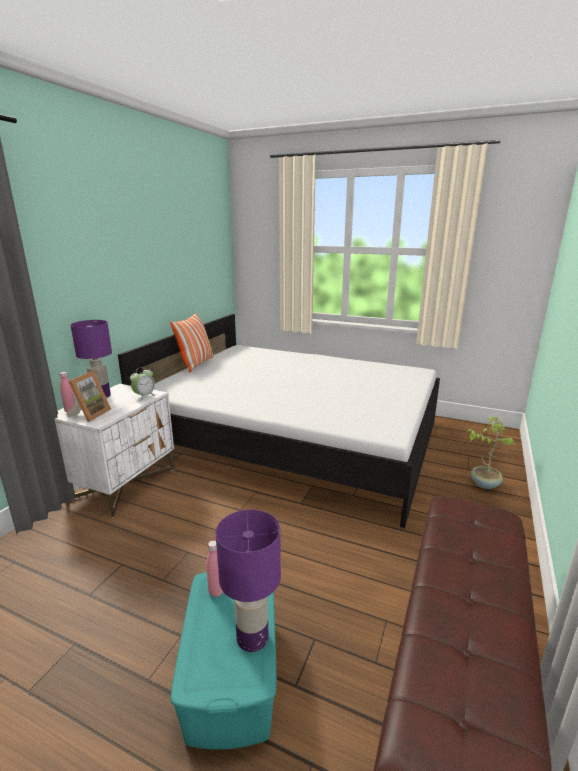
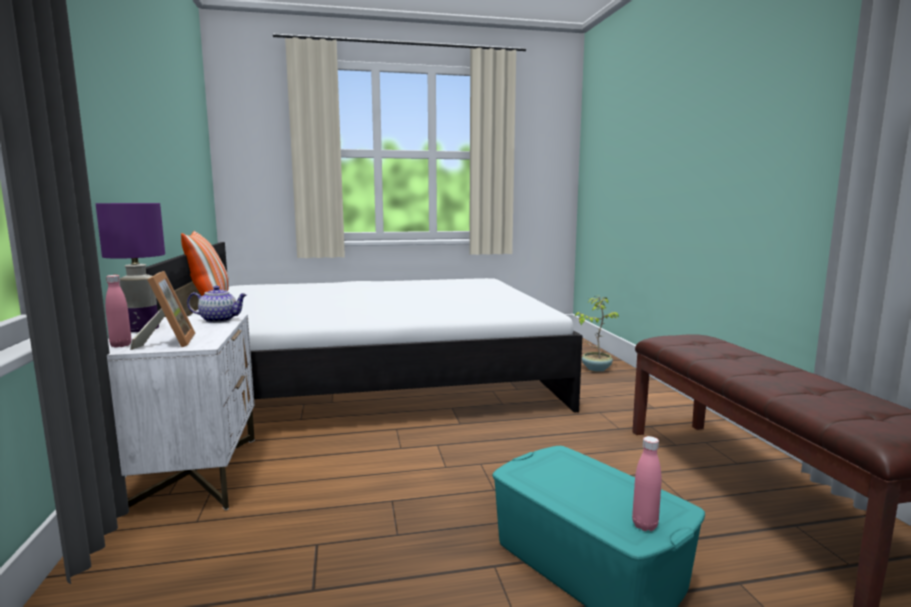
camera: 35 degrees left, 10 degrees down
(144, 396) = (219, 320): alarm clock -> teapot
(216, 591) = (537, 474): pink bottle -> pink bottle (644, 525)
(253, 637) = (626, 487): purple table lamp -> none

